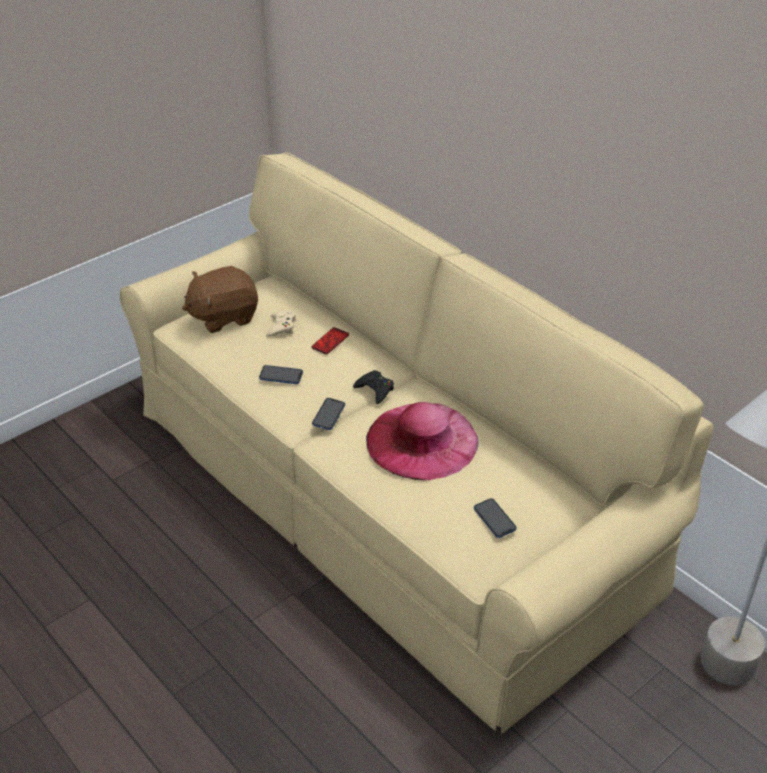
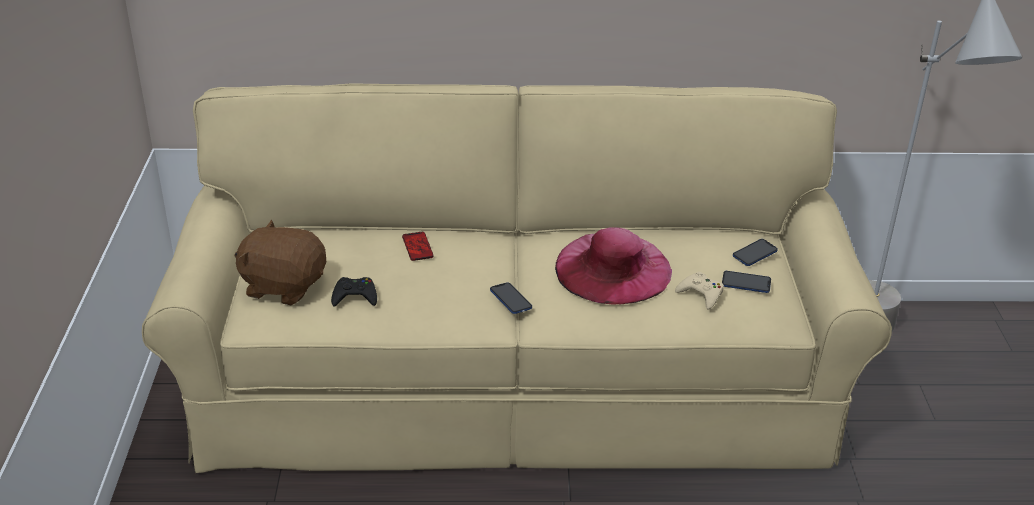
camera: 50 degrees left, 5 degrees down
(223, 317) = (283, 286): brown plush toy -> brown plush toy turned 90 degrees clockwise
(281, 327) = (355, 261): beige game controller -> beige game controller (701, 294)
(281, 376) = (424, 296): phone -> phone (754, 253)
(375, 390) = (512, 260): black game controller -> black game controller (355, 296)

